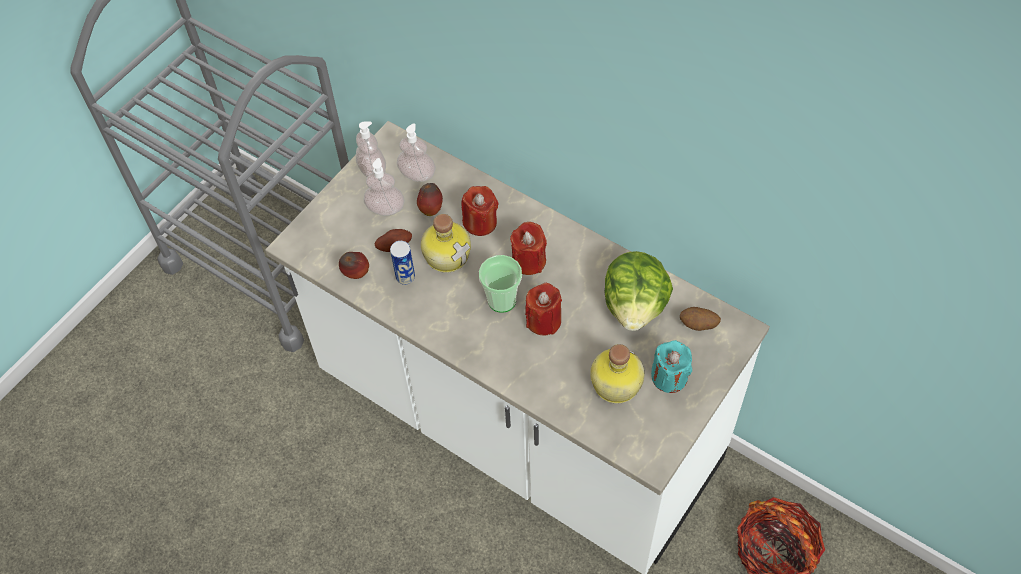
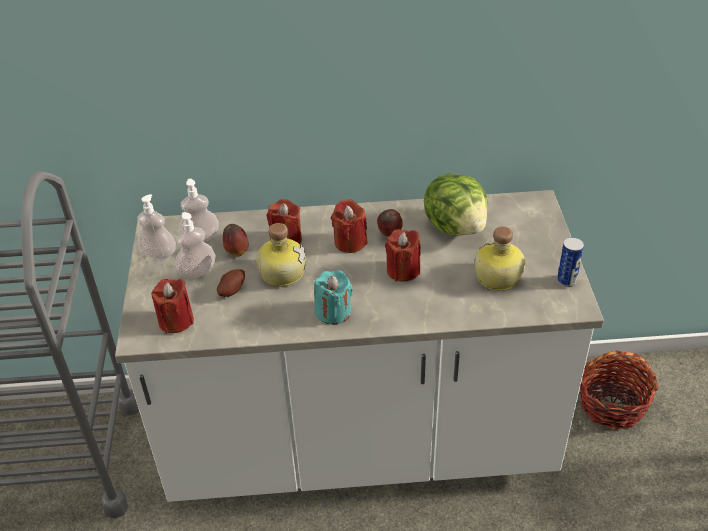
camera: 40 degrees left, 15 degrees down
(330, 247) = (176, 321): none -> red candle
(356, 274) = (219, 325): apple -> apple (389, 235)
(405, 277) = (263, 304): can -> can (566, 281)
(502, 300) = (357, 276): cup -> none
(669, 377) = (527, 252): turquoise candle -> turquoise candle (333, 312)
(698, 325) = (510, 213): potato -> none

